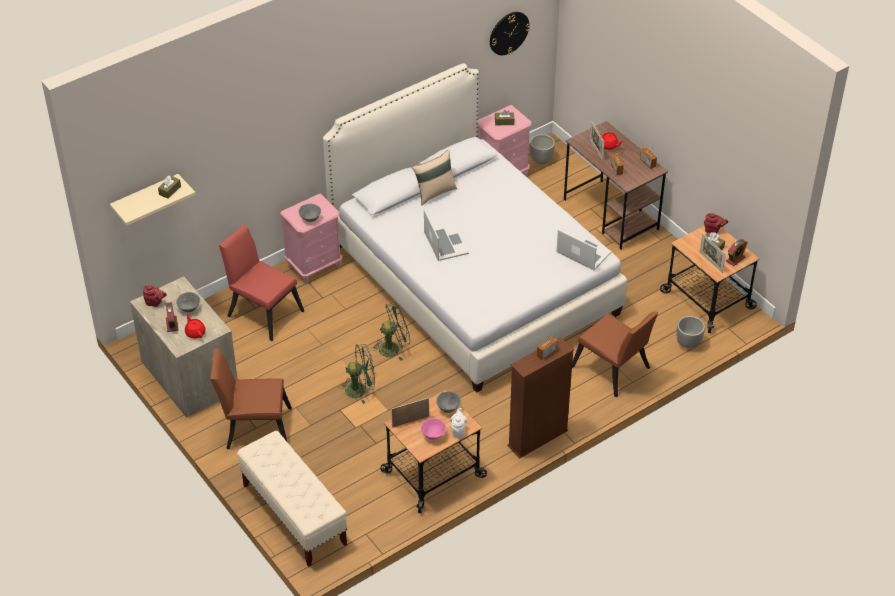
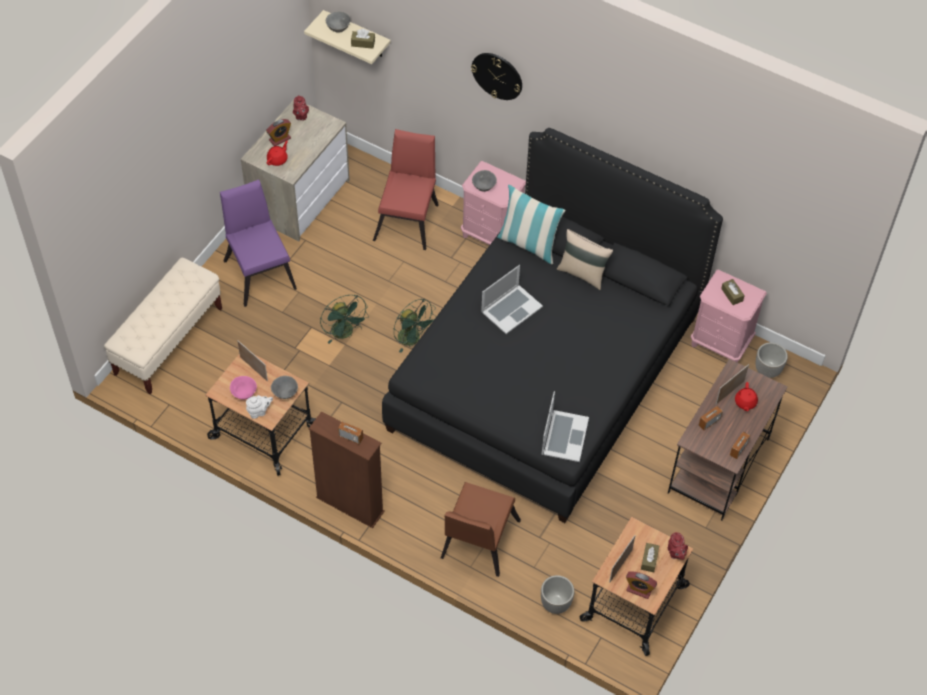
camera: 65 degrees right, 10 degrees up
(188, 308) = (305, 142): grey bowl -> grey bowl (338, 28)
(254, 427) = (259, 270): brown chair -> purple chair
(386, 213) = (528, 244): none -> pillow
(472, 279) = (545, 372): white bed -> black bed
(508, 33) = (785, 220): wall clock -> wall clock (497, 75)

